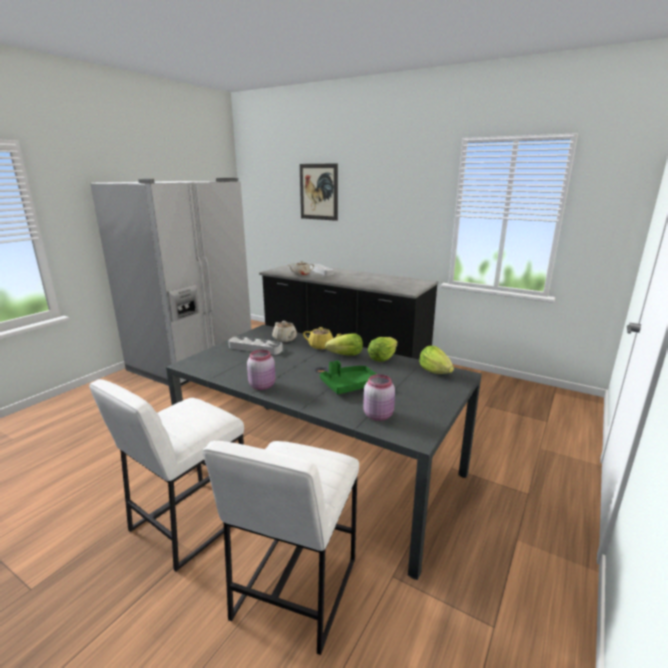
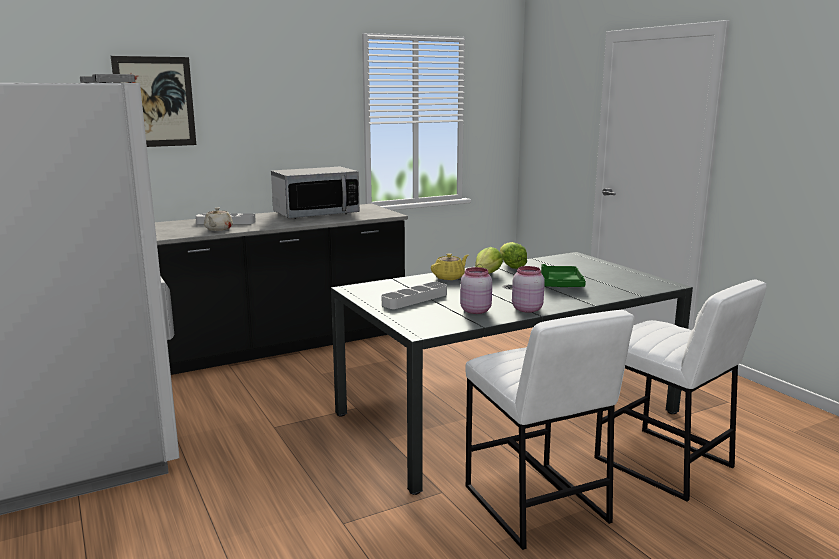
camera: 60 degrees left, 5 degrees down
(285, 339) = (404, 286): beige teapot -> none
(376, 279) = (316, 214): none -> microwave
(379, 415) = (625, 286): pink jar -> pink jar (475, 310)
(435, 371) = (560, 260): lettuce -> none

